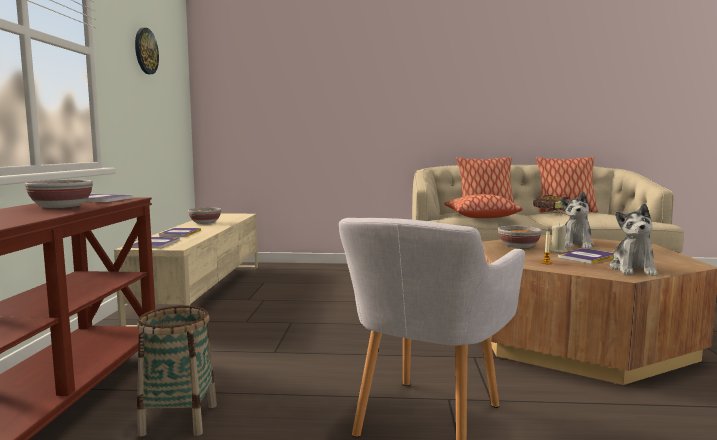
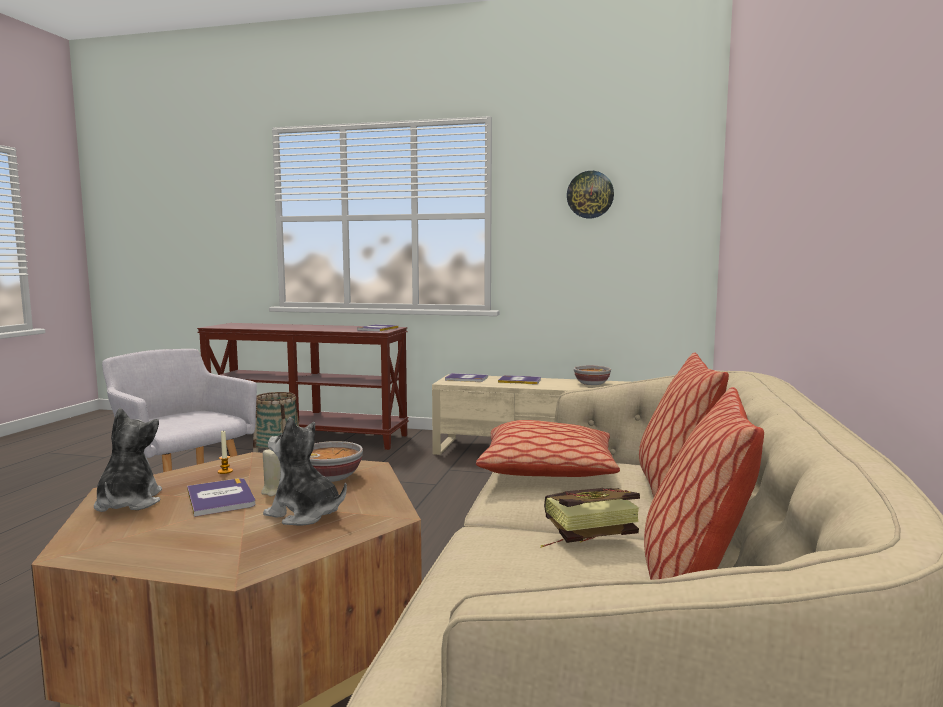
camera: 100 degrees right, 0 degrees up
(62, 207) = (336, 328): bowl -> none
(633, 269) = (128, 503): plush toy -> plush toy turned 60 degrees clockwise

